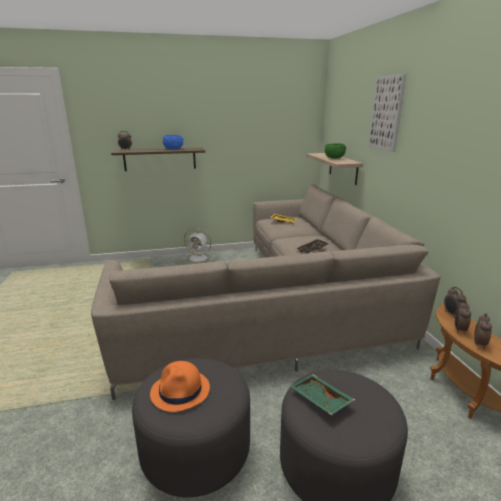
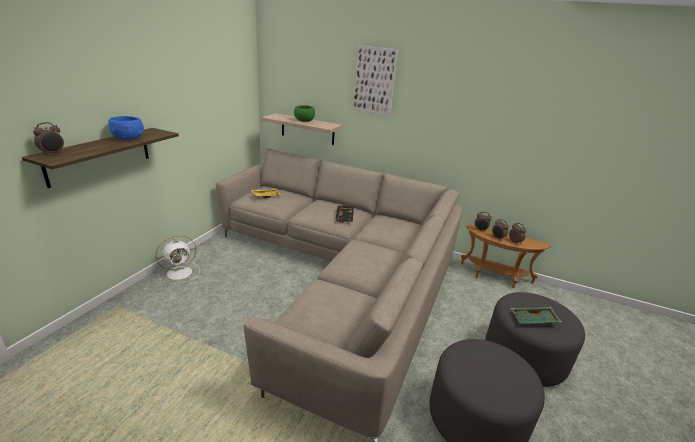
camera: 55 degrees left, 5 degrees up
(180, 391) = (492, 377): orange hat -> none

